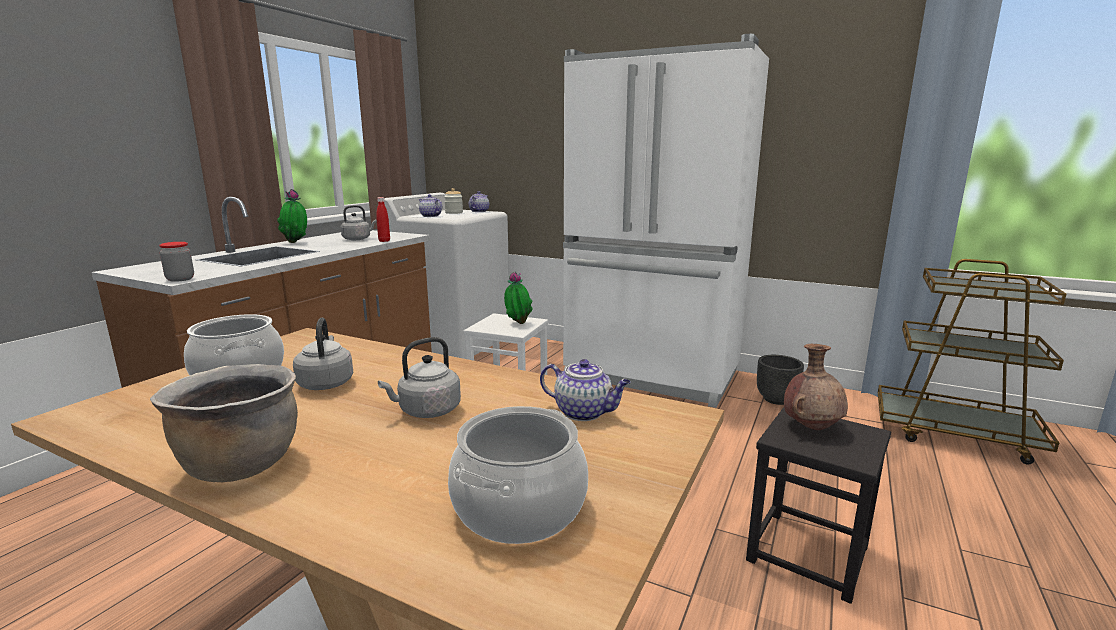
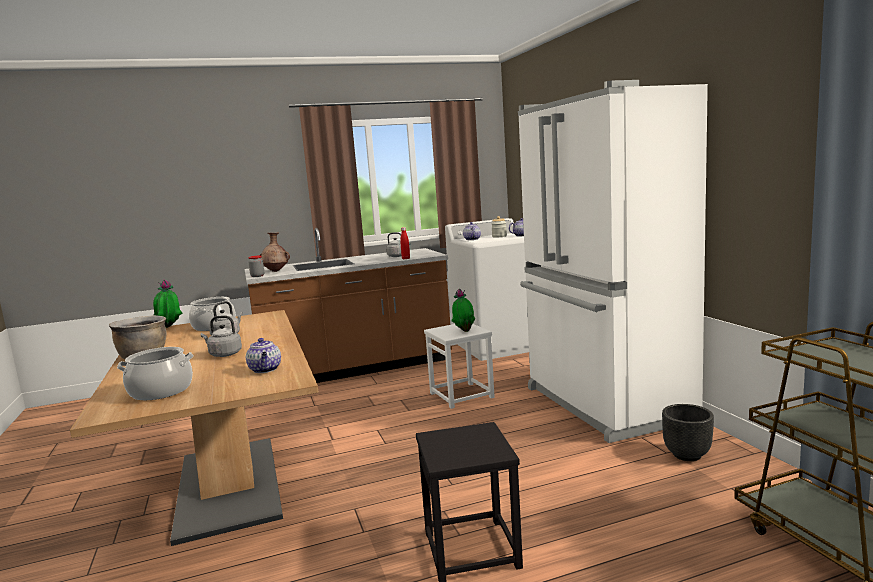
camera: 45 degrees right, 5 degrees down
(296, 242) = (361, 257): potted plant -> potted plant (169, 327)
(812, 427) = (470, 437): brown vase -> brown vase (276, 271)

